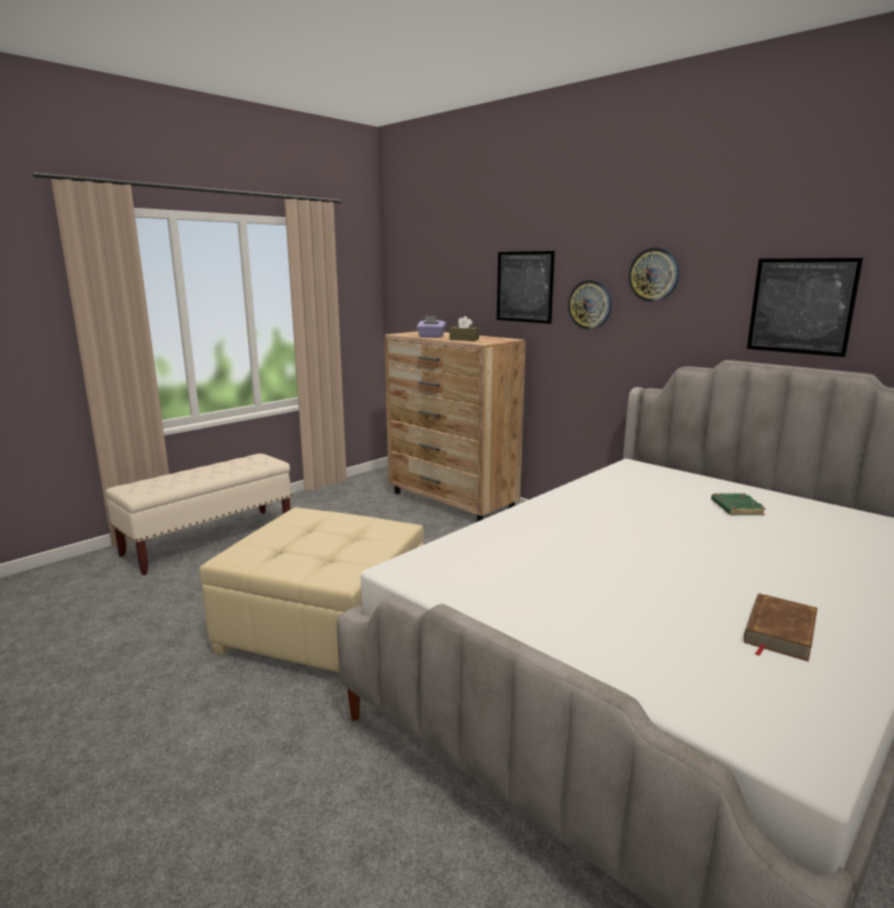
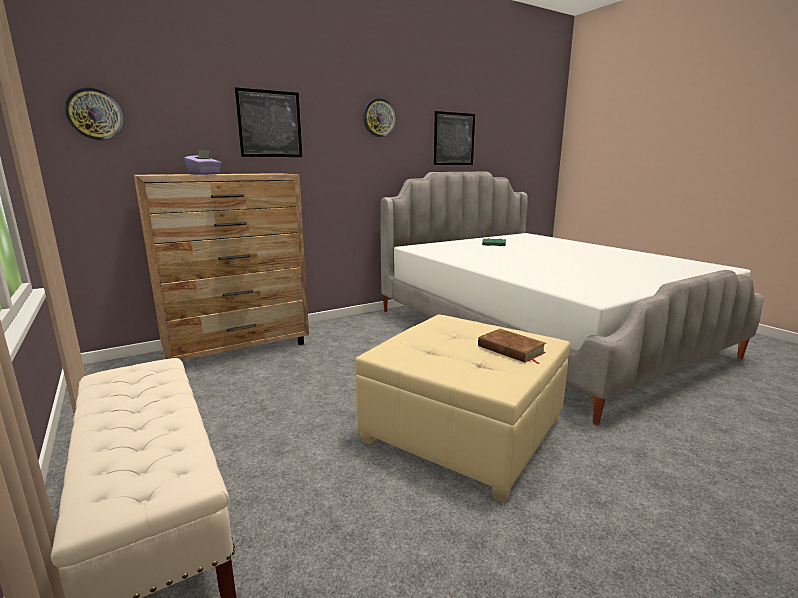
camera: 75 degrees left, 0 degrees up
(464, 339) = (249, 174): brown tissue box -> none
(590, 304) = (335, 140): wall clock -> wall clock (95, 114)
(779, 631) = (632, 258): brown book -> brown book (511, 349)

